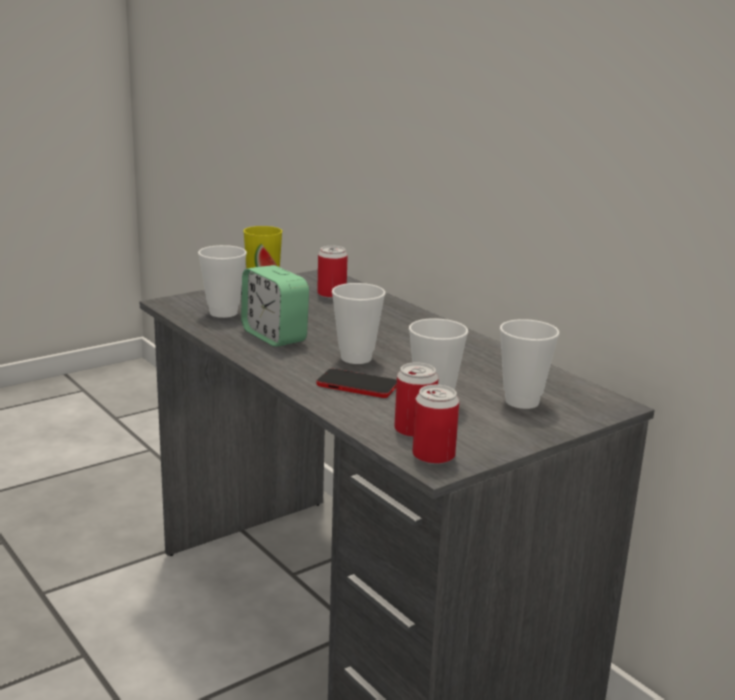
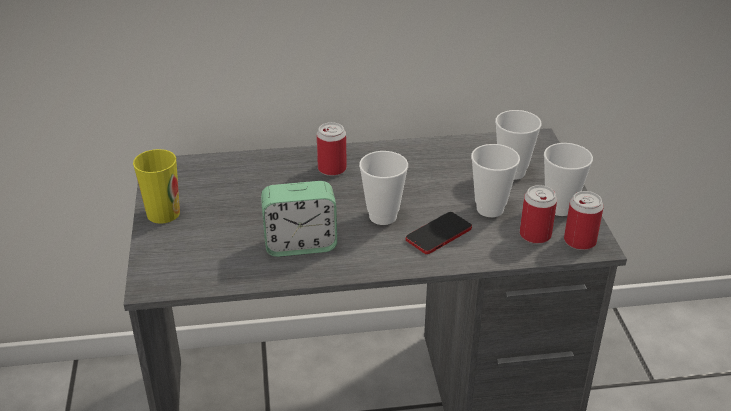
camera: 60 degrees left, 15 degrees up
(223, 313) = (213, 257): cup -> cup (560, 208)
(331, 294) = (221, 180): can -> can (332, 169)

